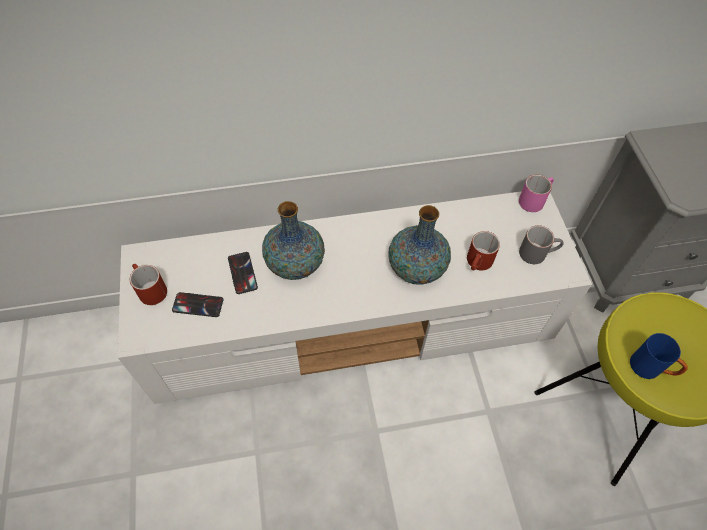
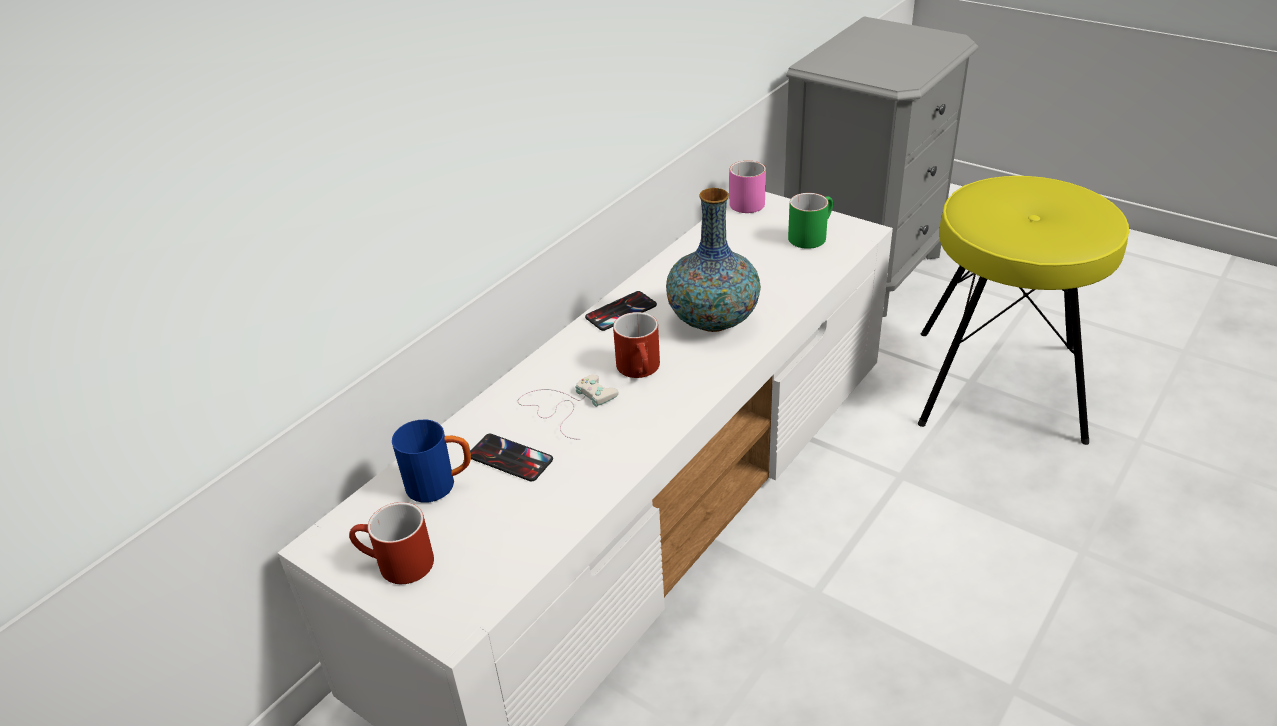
camera: 40 degrees left, 20 degrees down
(198, 305) = (493, 528): phone -> phone (621, 311)
(295, 263) = (566, 405): vase -> white game controller
(478, 264) = (769, 277): red mug -> red mug (641, 370)
(537, 252) = (811, 235): grey mug -> green mug
(651, 368) = (1038, 236): blue mug -> blue mug (440, 485)

